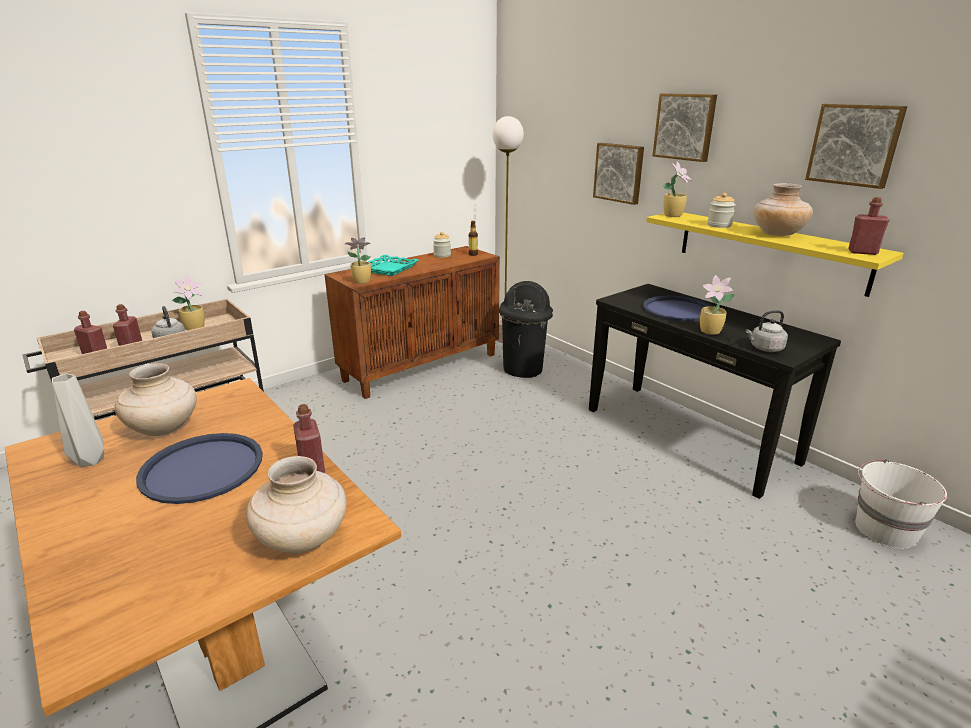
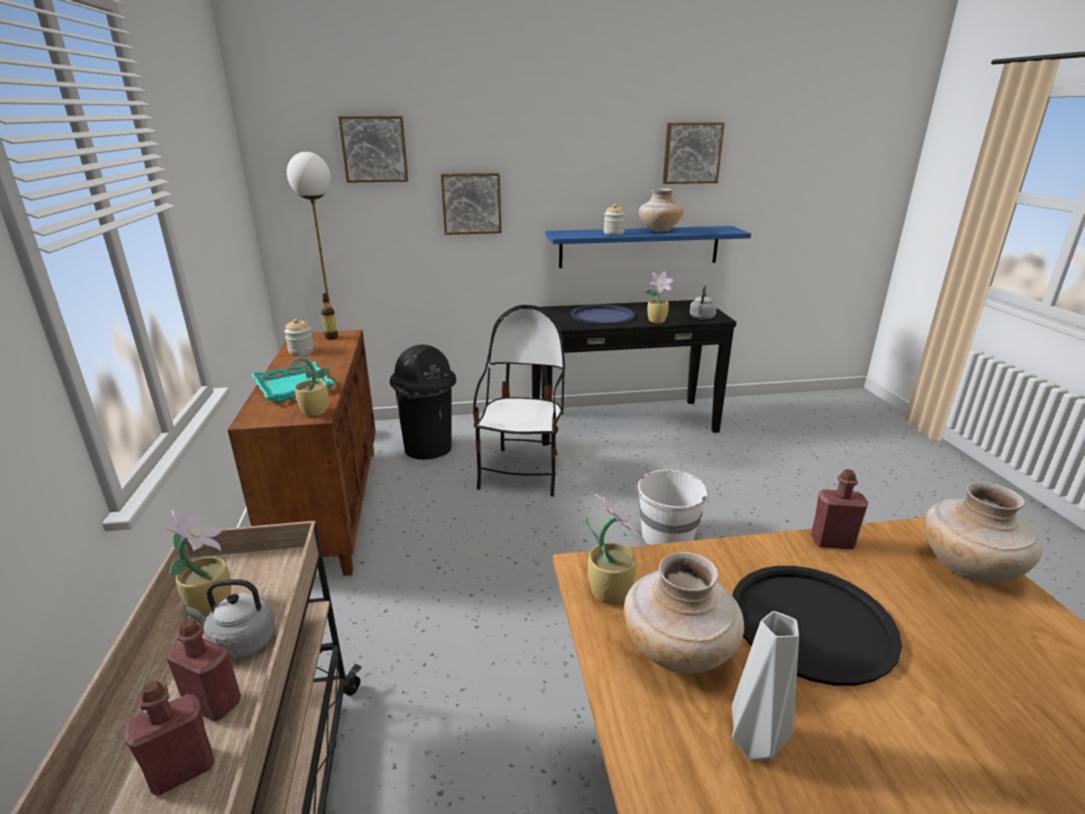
camera: 60 degrees left, 0 degrees up
(202, 469) = (811, 623): blue tray -> black tray
(537, 414) = (522, 472): none -> chair
(673, 215) = (562, 233): potted plant -> potted plant (610, 590)
(685, 127) = (544, 149): picture -> picture (374, 149)
(769, 250) = (639, 246): yellow shelf -> blue shelf
(862, 252) = (725, 229): red bottle -> none
(884, 530) = (772, 411): white bucket -> white bucket (667, 536)

